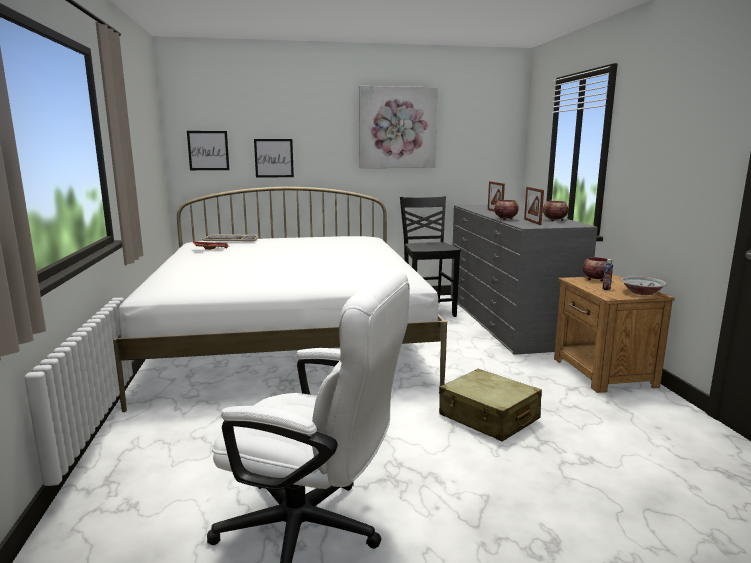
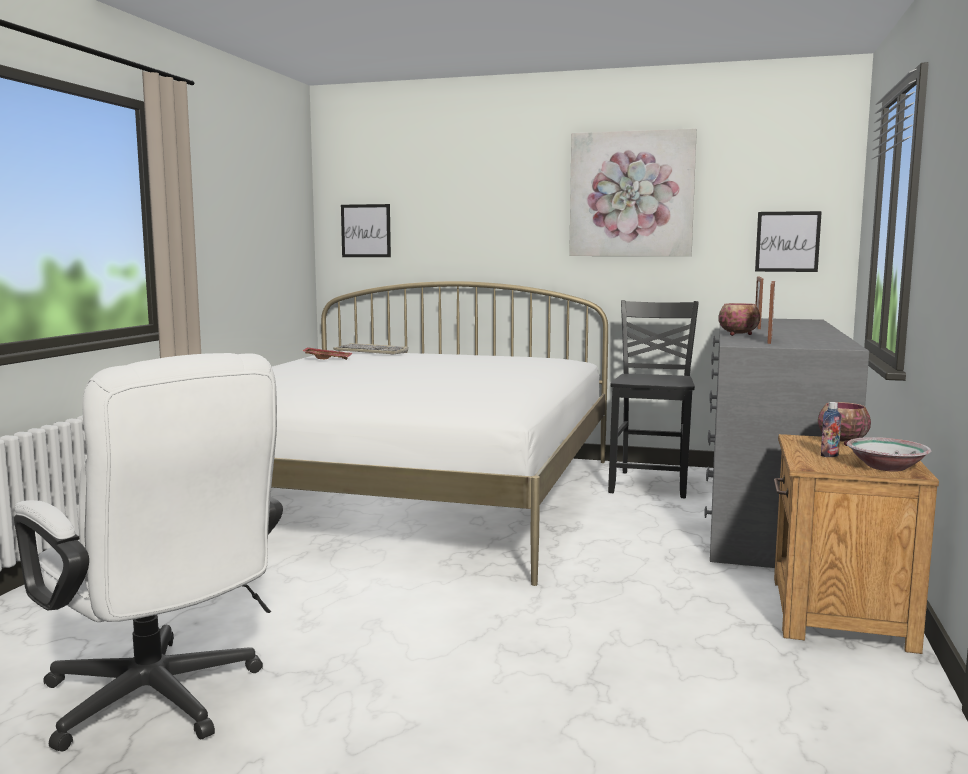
camera: 25 degrees right, 5 degrees down
(274, 158) = (449, 241): picture -> picture (787, 241)
(489, 417) = (551, 634): beige suitcase -> none
(554, 220) = (819, 340): bowl -> none

